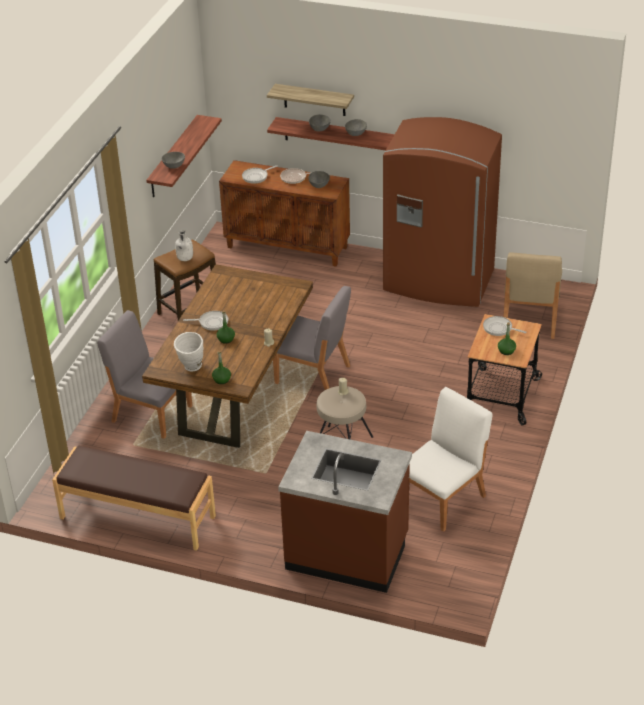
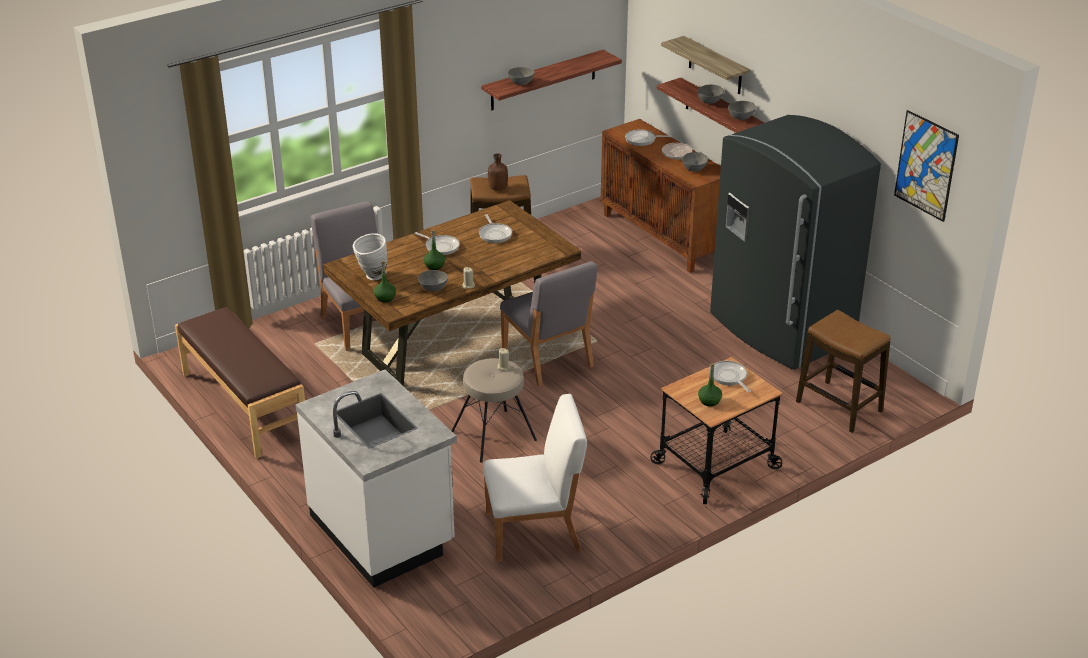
camera: 35 degrees right, 5 degrees down
(185, 259) = (497, 188): white bottle -> brown bottle
(238, 295) = (495, 234): none -> frying pan
(247, 357) = (433, 289): none -> grey bowl
(347, 552) = (383, 531): brown counter -> white counter
(438, 282) = (779, 330): brown fridge -> grey fridge
(529, 319) = (838, 407): beige chair -> stool
(543, 125) = (926, 165): none -> picture

